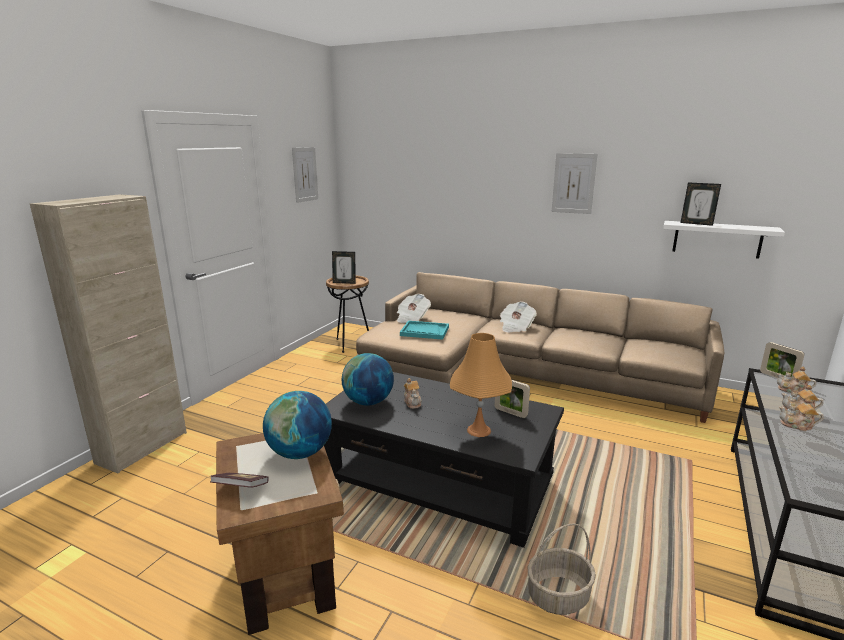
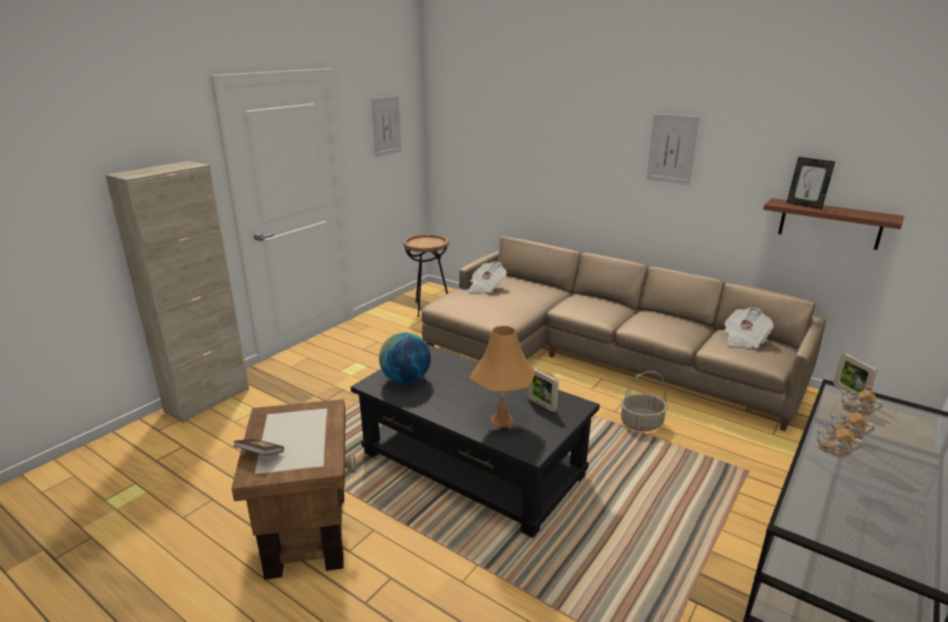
camera: 10 degrees right, 5 degrees up
(300, 453) = (320, 427): globe -> none
(344, 282) = (422, 243): picture frame -> none
(413, 402) = (448, 384): teapot -> none
(424, 331) = (493, 305): turquoise tray -> none
(515, 327) = (594, 306): newspaper -> newspaper (744, 339)
(558, 596) = (549, 587): basket -> basket (641, 423)
(717, 239) = (830, 224): white shelf -> brown shelf

